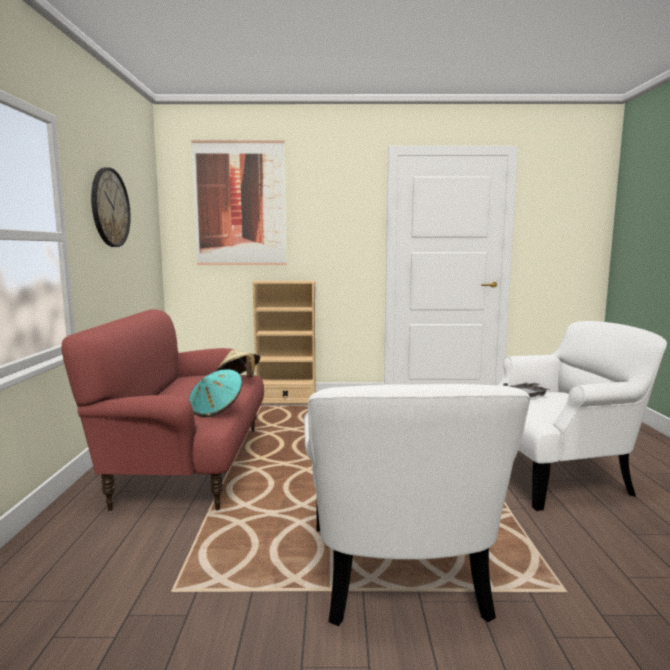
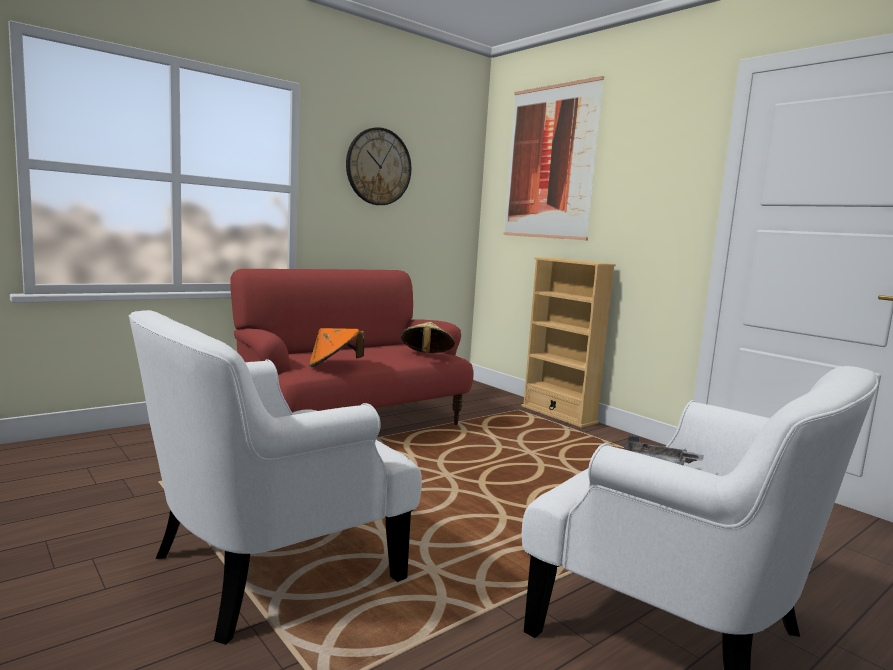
camera: 50 degrees right, 0 degrees up
(216, 410) = (334, 366): turquoise hat -> orange hat

